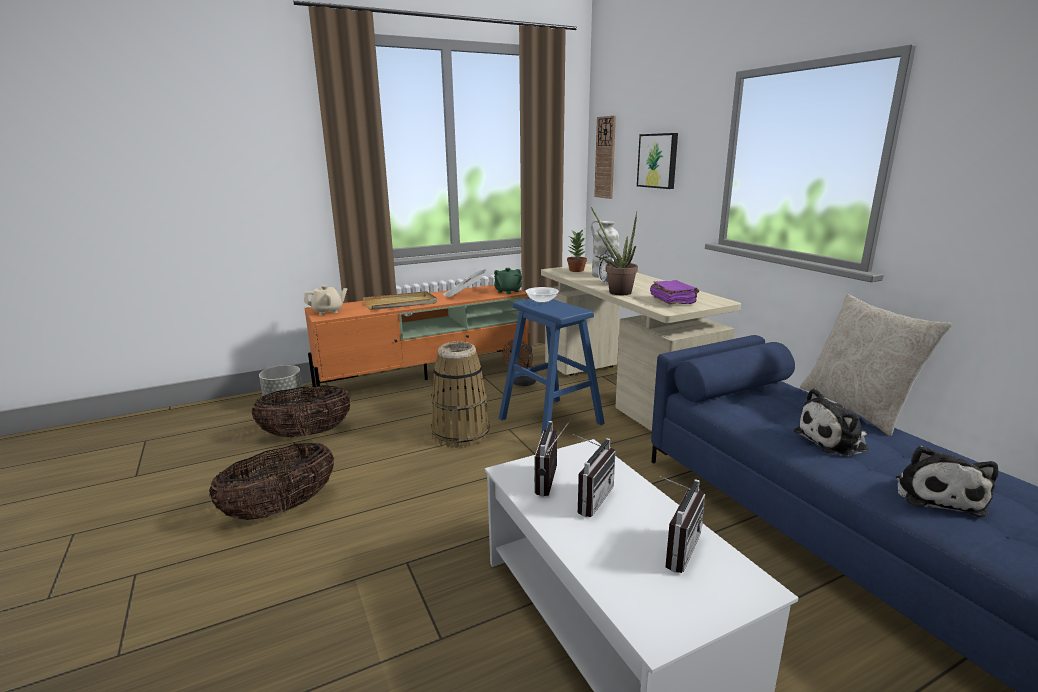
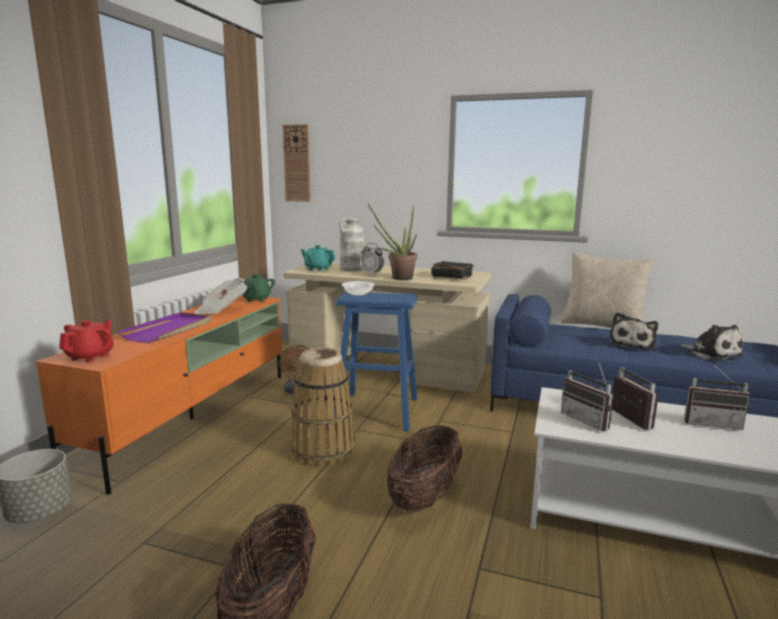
camera: 45 degrees left, 5 degrees down
(306, 434) = (145, 526): basket -> basket (425, 497)
(327, 311) = (90, 357): beige teapot -> red teapot
(401, 303) = (169, 330): beige tray -> purple tray
(577, 270) = (318, 269): potted plant -> turquoise teapot
(658, 161) = (369, 165): picture -> none
(672, 300) = (451, 277): purple book -> black book
(674, 548) = (711, 423): radio -> radio turned 120 degrees clockwise

